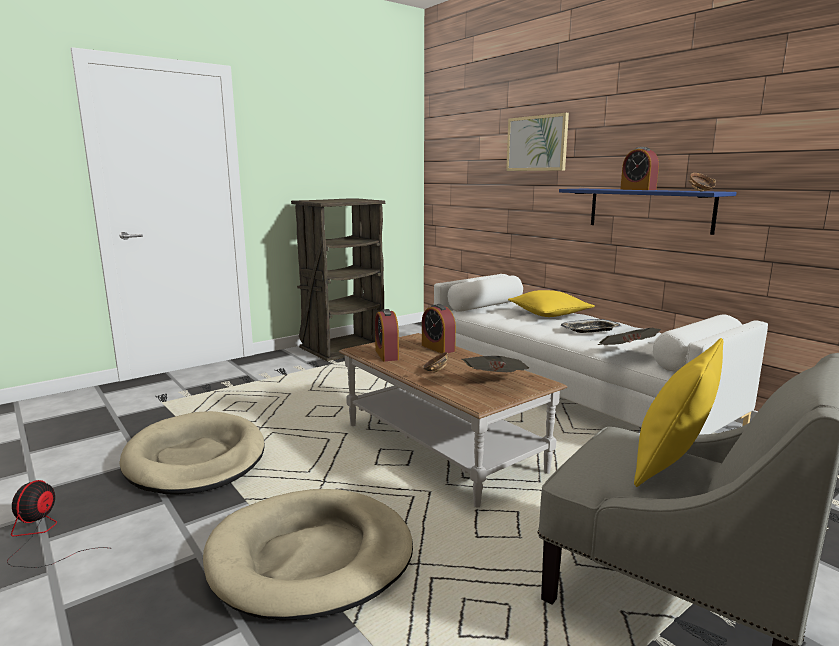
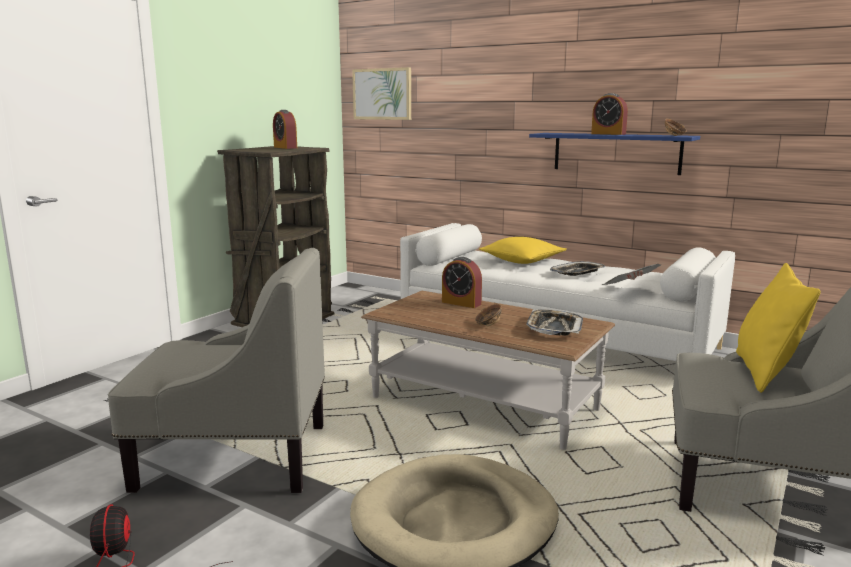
camera: 20 degrees left, 0 degrees up
(195, 458) = (232, 457): beige dog bed -> grey armchair
(386, 355) = (419, 315): alarm clock -> alarm clock (285, 147)
(495, 382) = (553, 328): newspaper -> tray
(537, 143) = (489, 86): picture -> picture (382, 94)

